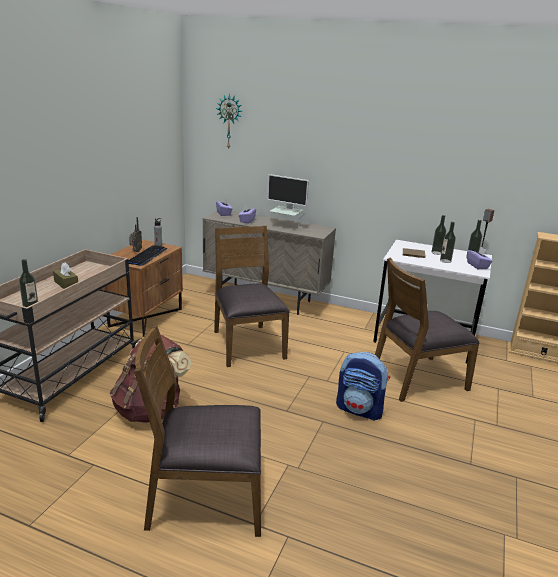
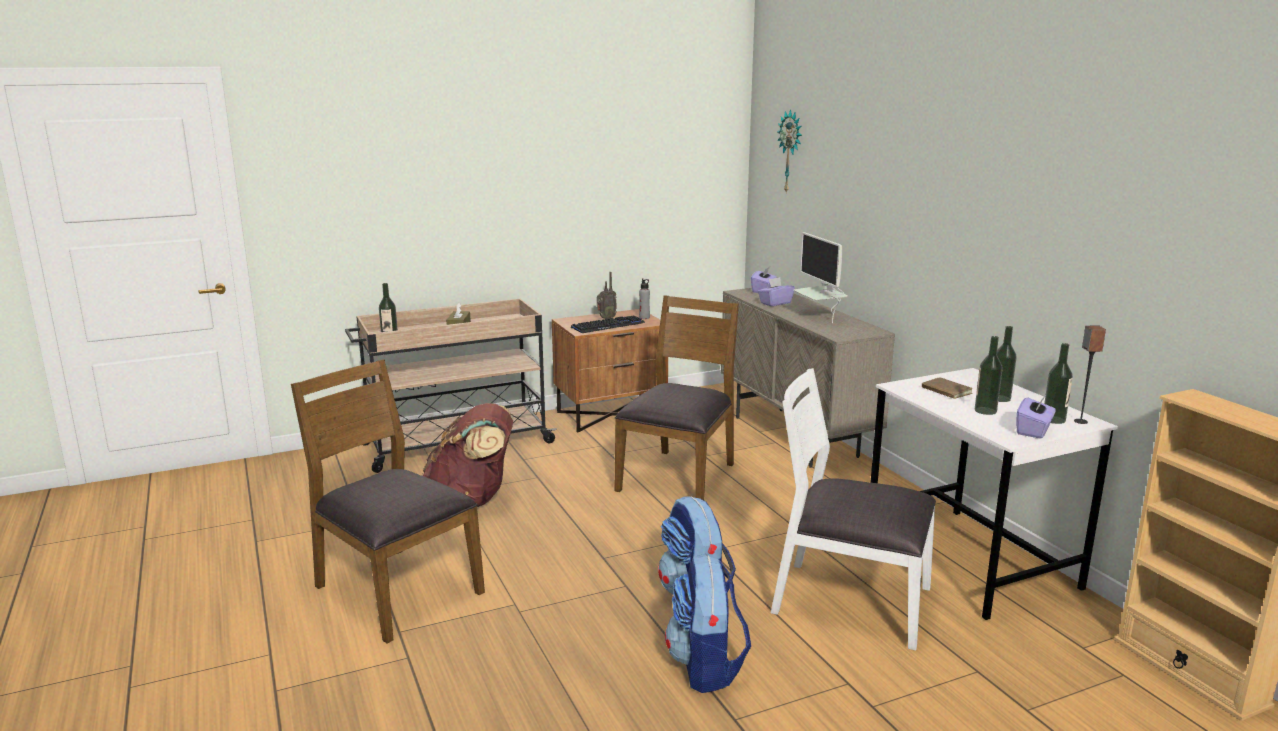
camera: 45 degrees right, 5 degrees down
(417, 379) = (850, 601): brown chair -> white chair
(422, 445) = (706, 667): none -> backpack

